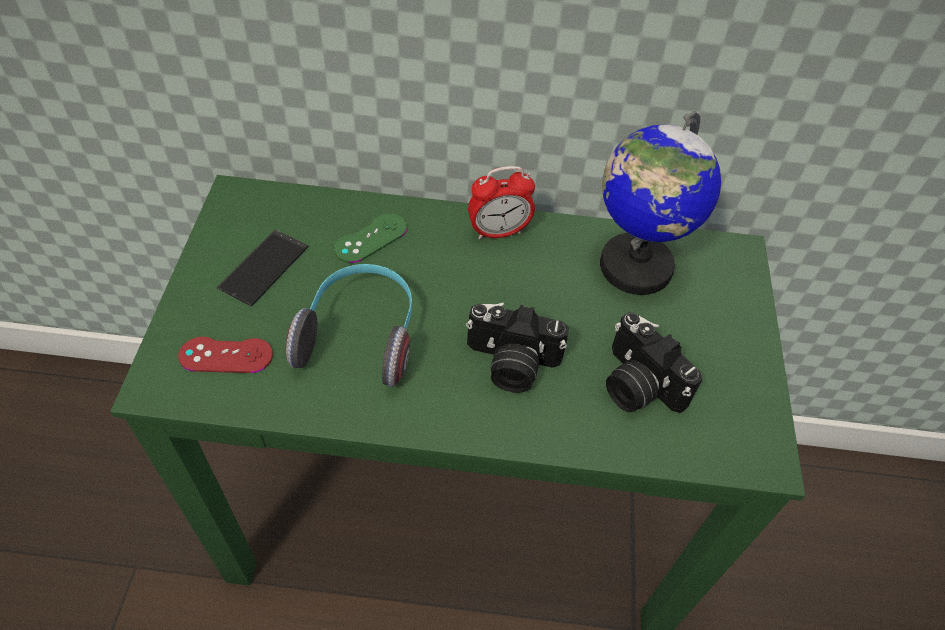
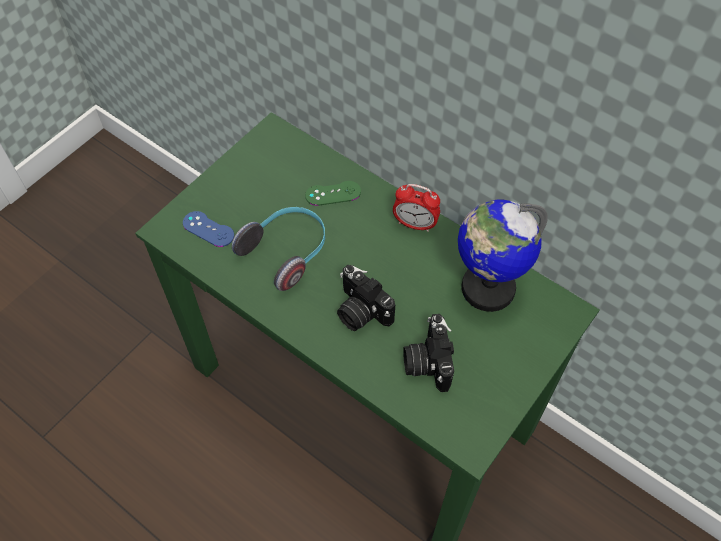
camera: 35 degrees right, 5 degrees up
(226, 355) = (208, 229): red game controller -> blue game controller
(264, 267) = (260, 185): phone -> none

